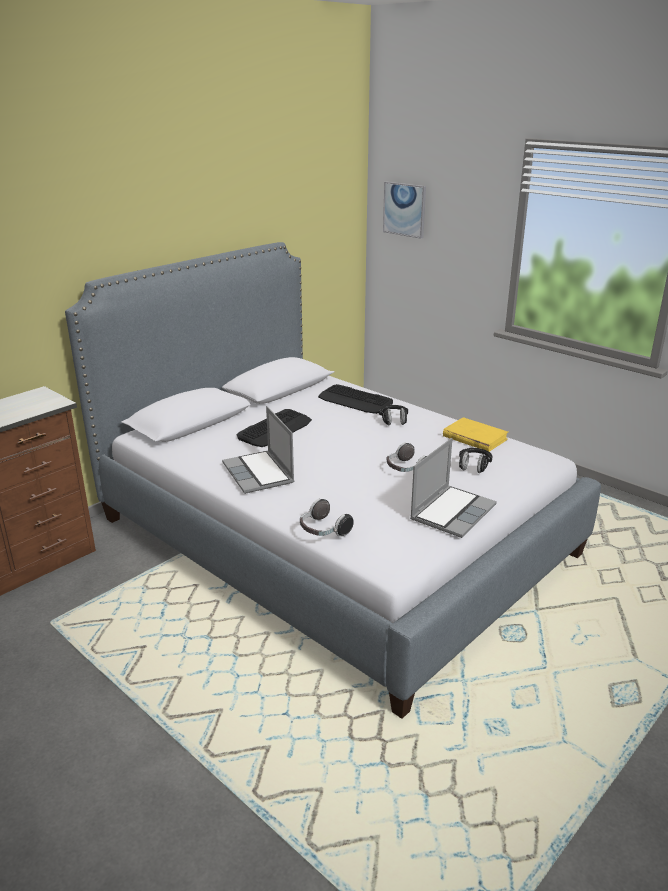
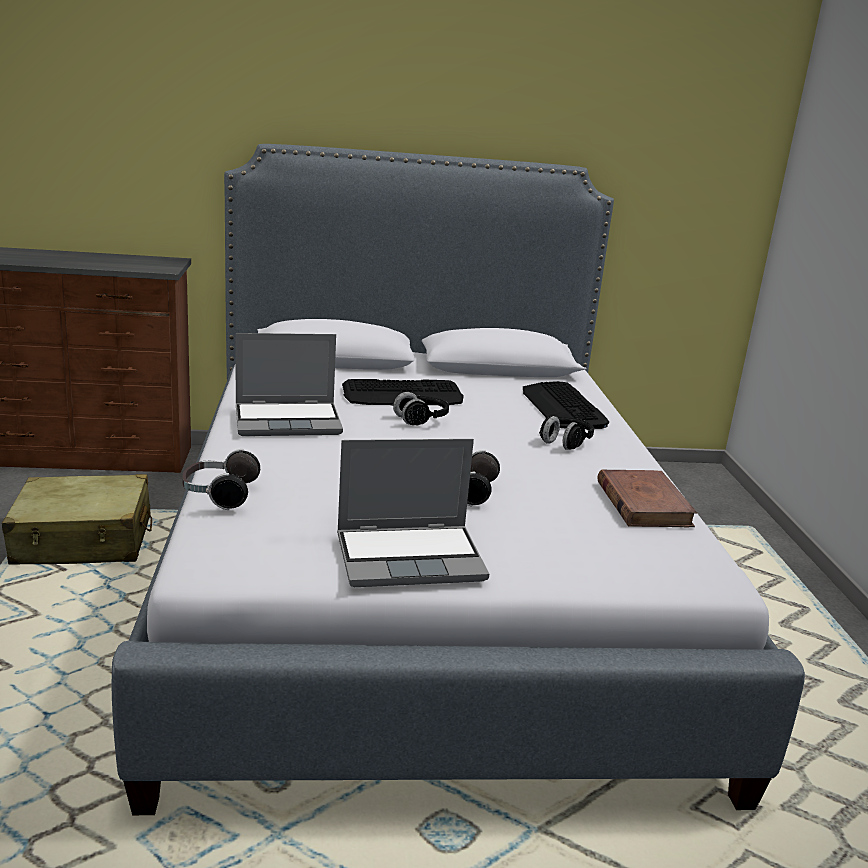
camera: 40 degrees right, 5 degrees down
(119, 624) = (83, 541): none -> beige suitcase
(259, 474) = (289, 421): laptop -> laptop turned 120 degrees counterclockwise
(404, 209) = (824, 160): picture -> none
(473, 466) = (563, 530): black headphones -> black headphones (420, 420)
(474, 438) = (643, 504): yellow book -> brown book

